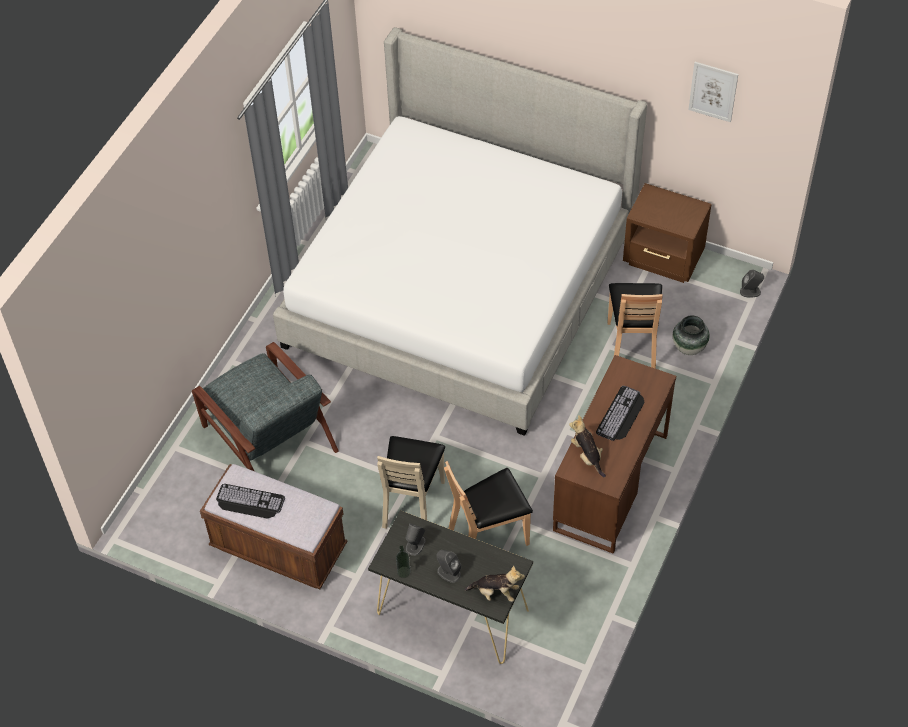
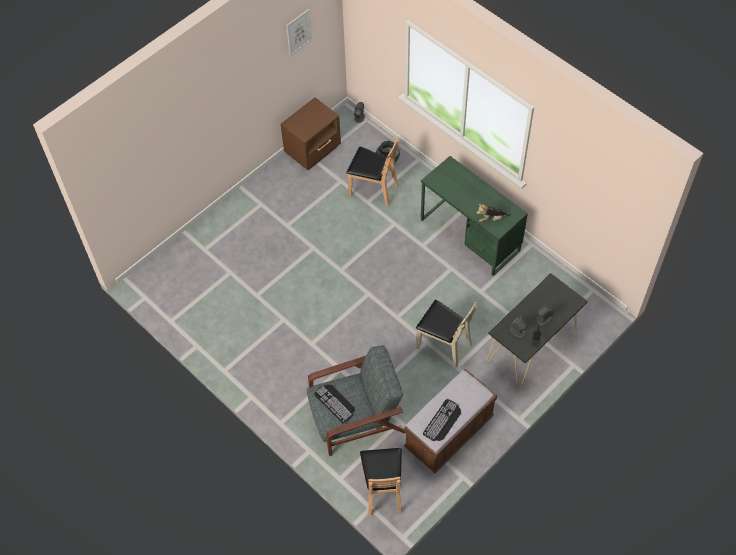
camera: 70 degrees left, 5 degrees up
(460, 287) = (282, 266): bed -> none
(489, 536) = (484, 310): brown chair -> brown chair (383, 490)
(496, 593) = (566, 298): plush toy -> none
(610, 482) = (470, 235): brown desk -> green desk
(622, 415) = (468, 191): keyboard -> keyboard (336, 402)

